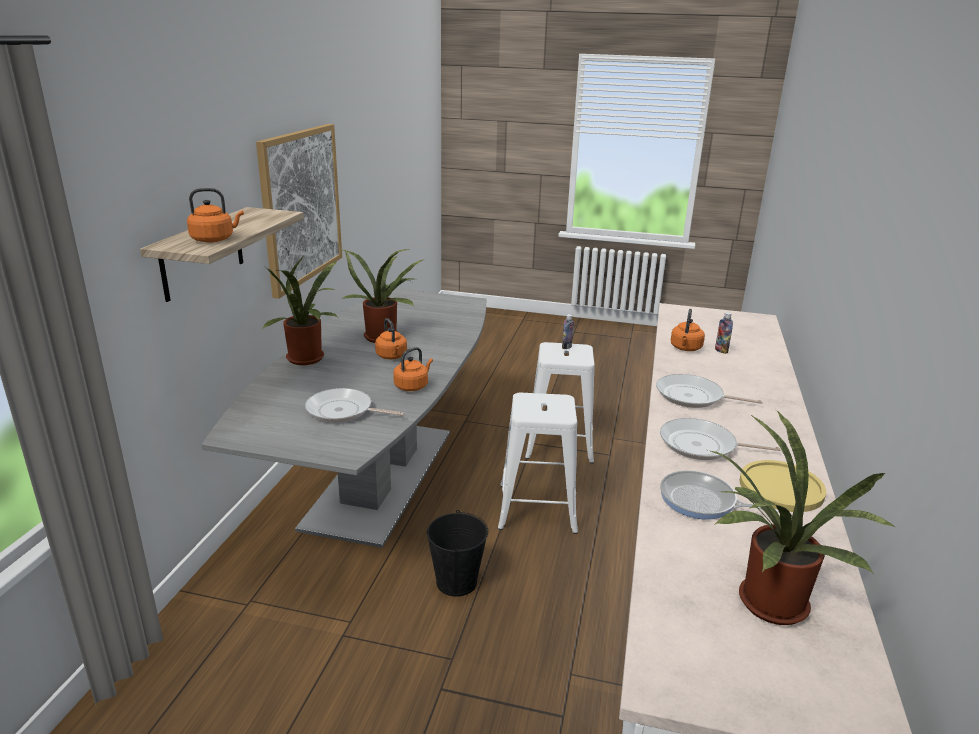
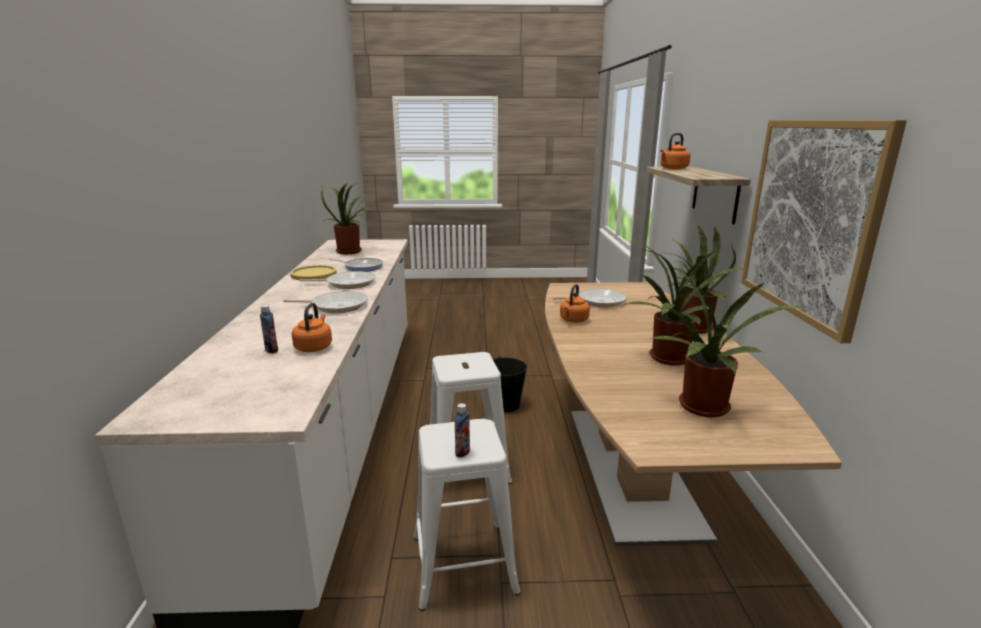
camera: 165 degrees right, 5 degrees down
(380, 477) = (630, 466): grey dining table -> brown dining table
(392, 356) = (626, 340): orange kettle -> none
(415, 310) = (702, 409): none -> potted plant

